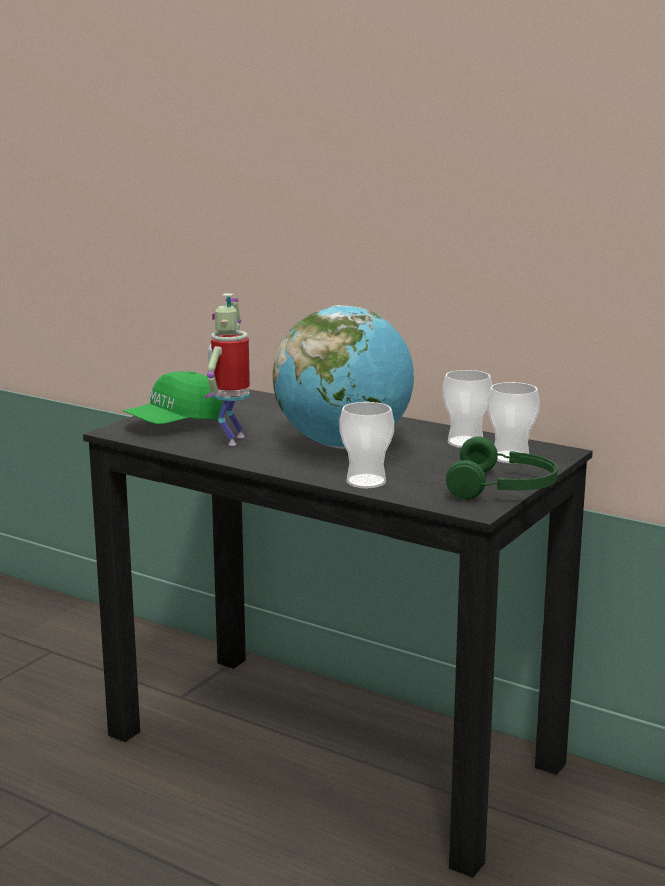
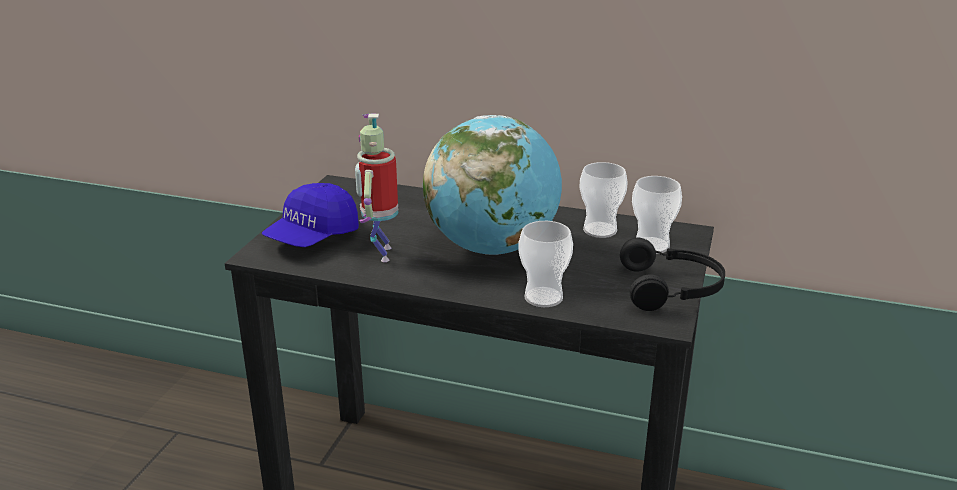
camera: 15 degrees left, 10 degrees up
(175, 424) = (312, 237): green cap -> blue cap
(503, 488) = (672, 289): green headphones -> black headphones

